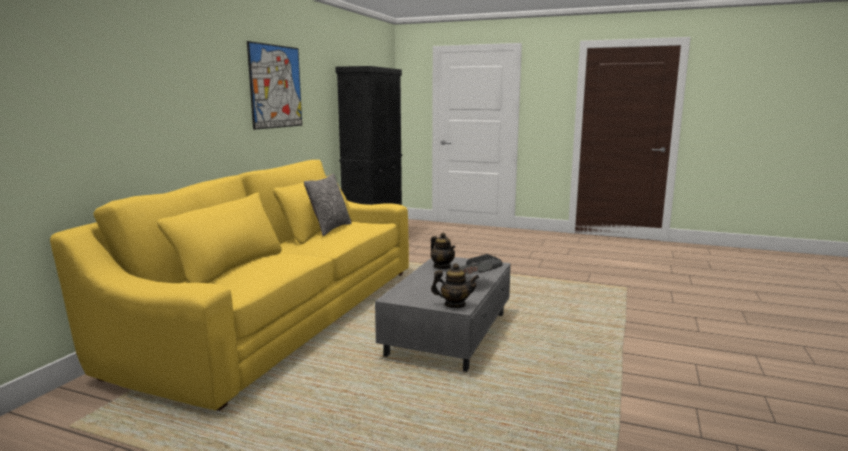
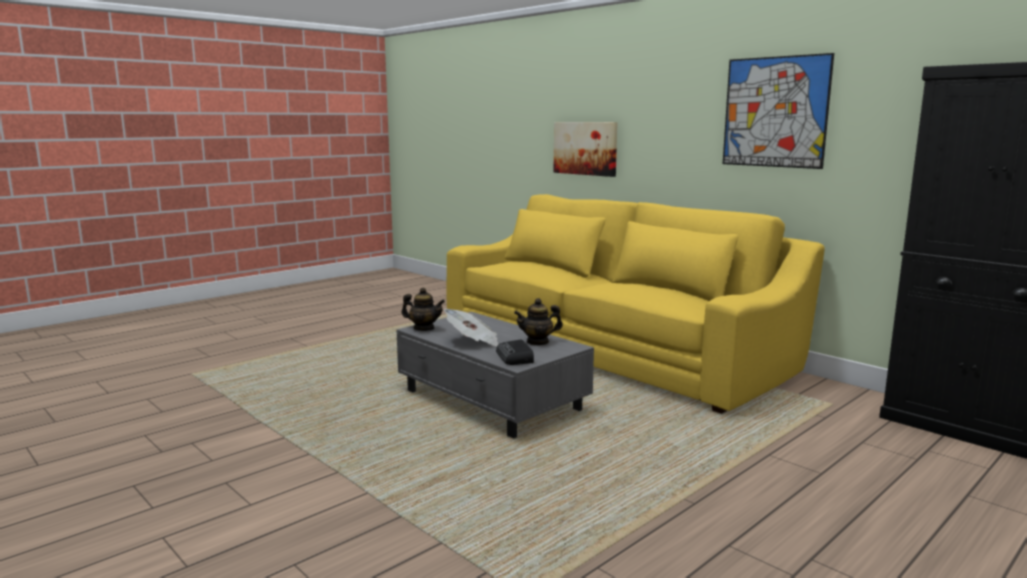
camera: 115 degrees right, 0 degrees up
(117, 129) = (585, 148): none -> picture
(330, 229) = (645, 285): pillow -> none
(454, 305) = (424, 328): teapot -> teapot turned 105 degrees counterclockwise

